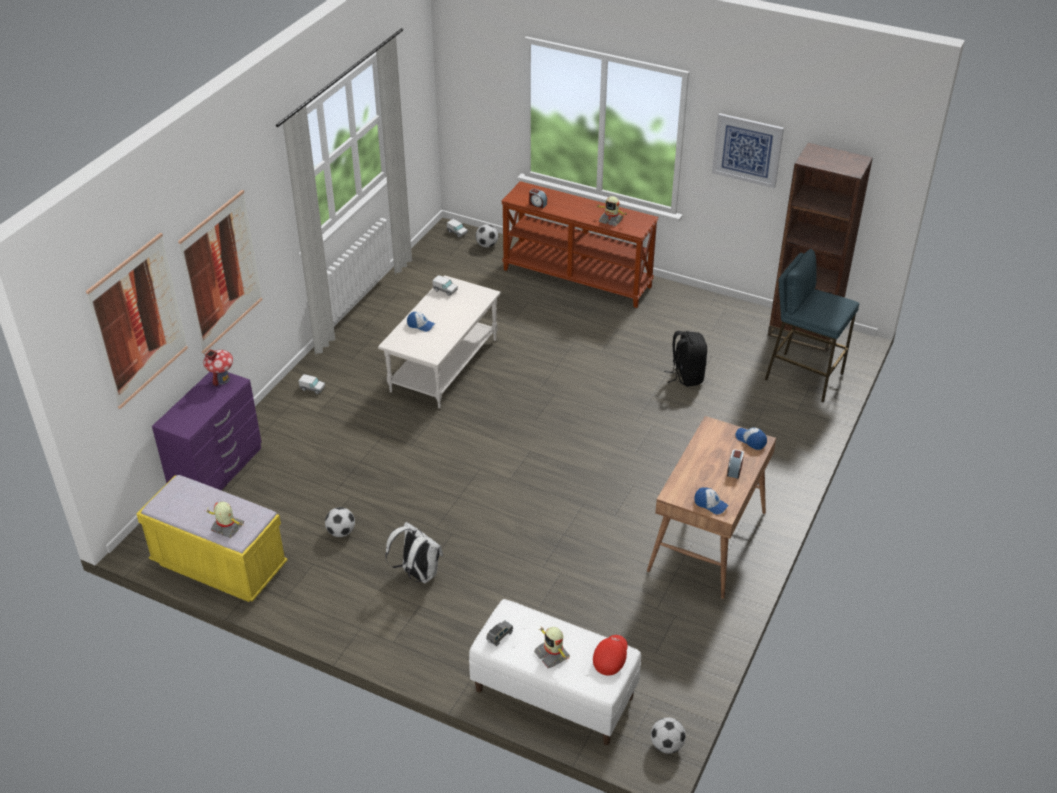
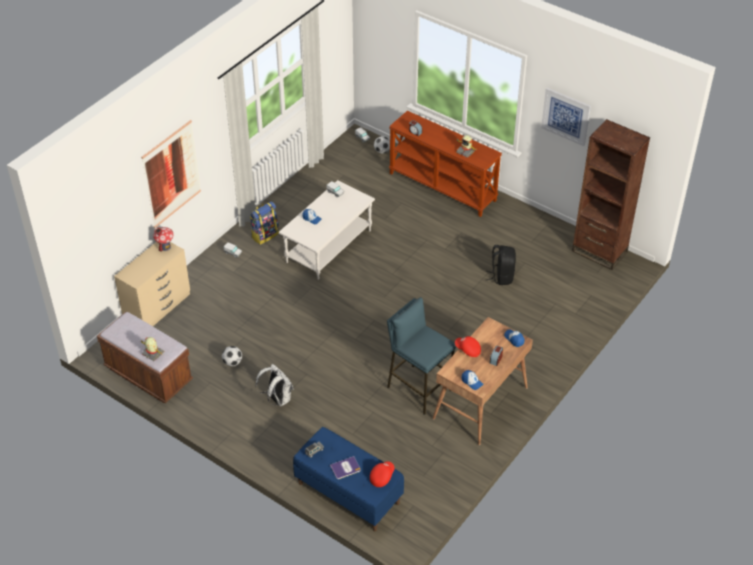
camera: 10 degrees right, 5 degrees up
(138, 320) = (110, 209): picture -> none
(218, 471) = (158, 307): purple dresser -> beige dresser
(219, 565) = (148, 375): yellow bench -> brown bench
(352, 361) = (265, 235): none -> backpack
(552, 654) = (345, 468): toy robot -> book
(553, 694) = (348, 493): white bench -> blue bench
(667, 745) = (413, 537): football -> none
(691, 462) = (467, 350): none -> red cap
(803, 376) = (588, 287): blue stool -> blue stool (419, 388)

